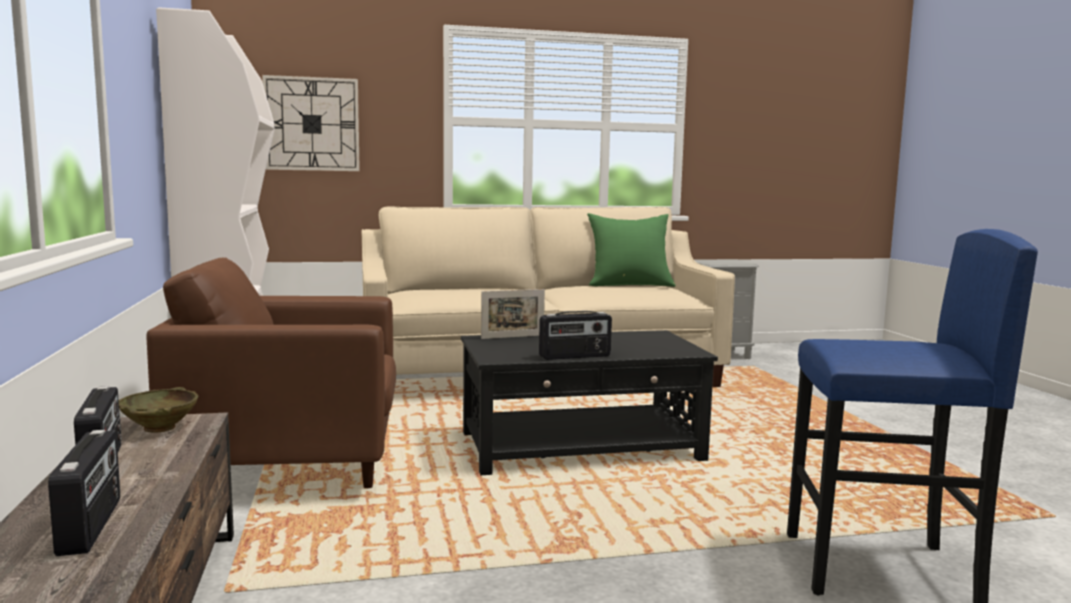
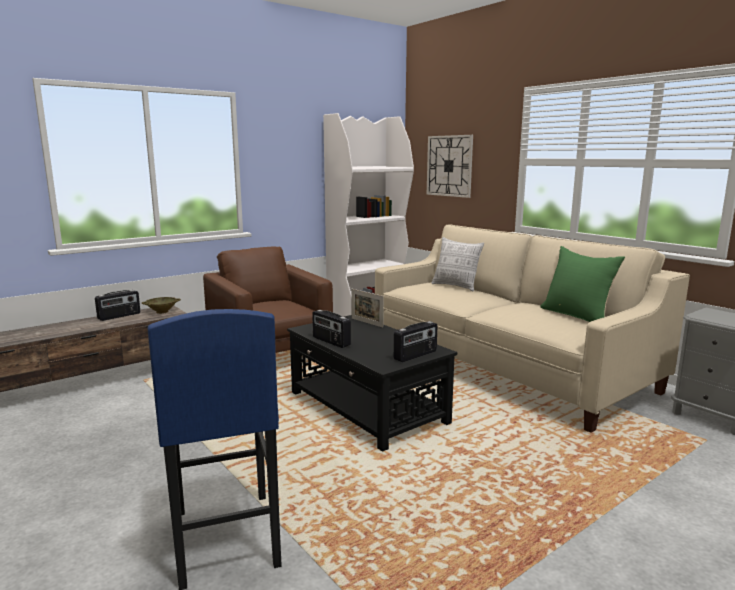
camera: 65 degrees right, 5 degrees up
(92, 526) = (61, 329): radio -> radio (416, 355)
(448, 289) = (456, 286): none -> pillow

